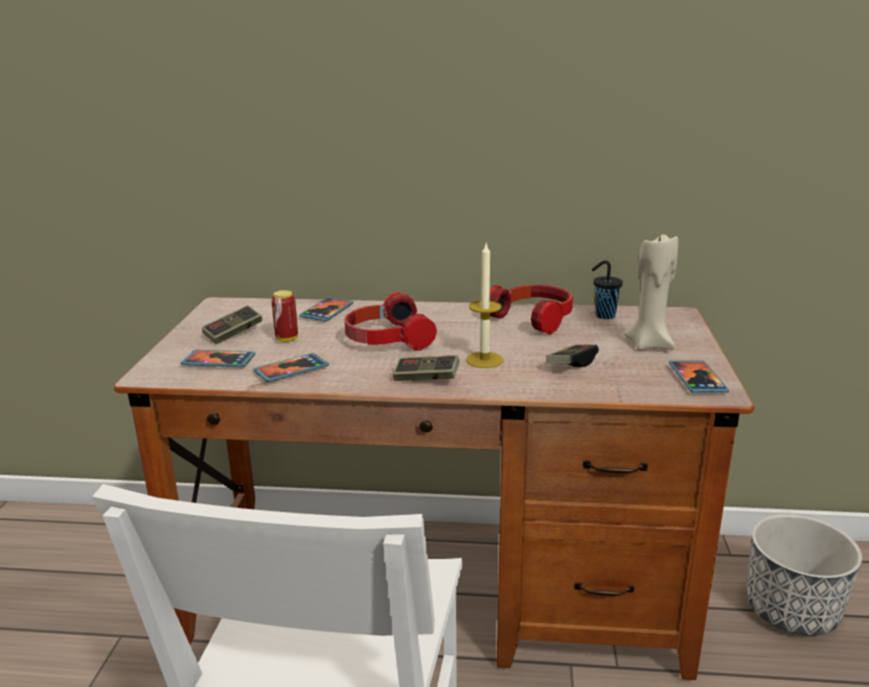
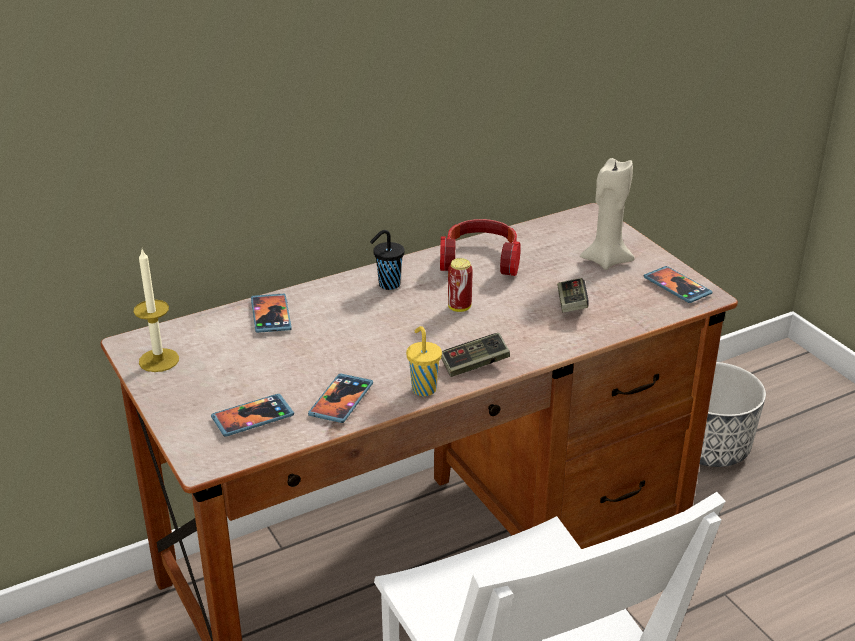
camera: 35 degrees left, 10 degrees up
(233, 334) = (214, 378): game controller -> none
(287, 339) = (281, 365): can -> can (459, 307)
(361, 381) = (423, 388): none -> yellow cup
(386, 339) = (380, 331): headphones -> none
(484, 360) = (497, 325): candle -> candle (159, 360)
(603, 316) = (534, 237): black cup -> black cup (388, 285)

